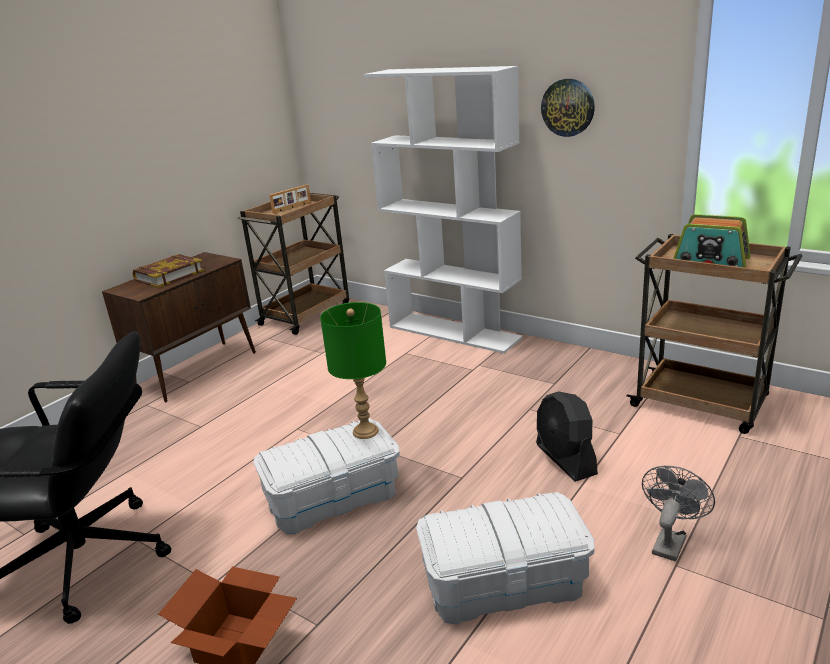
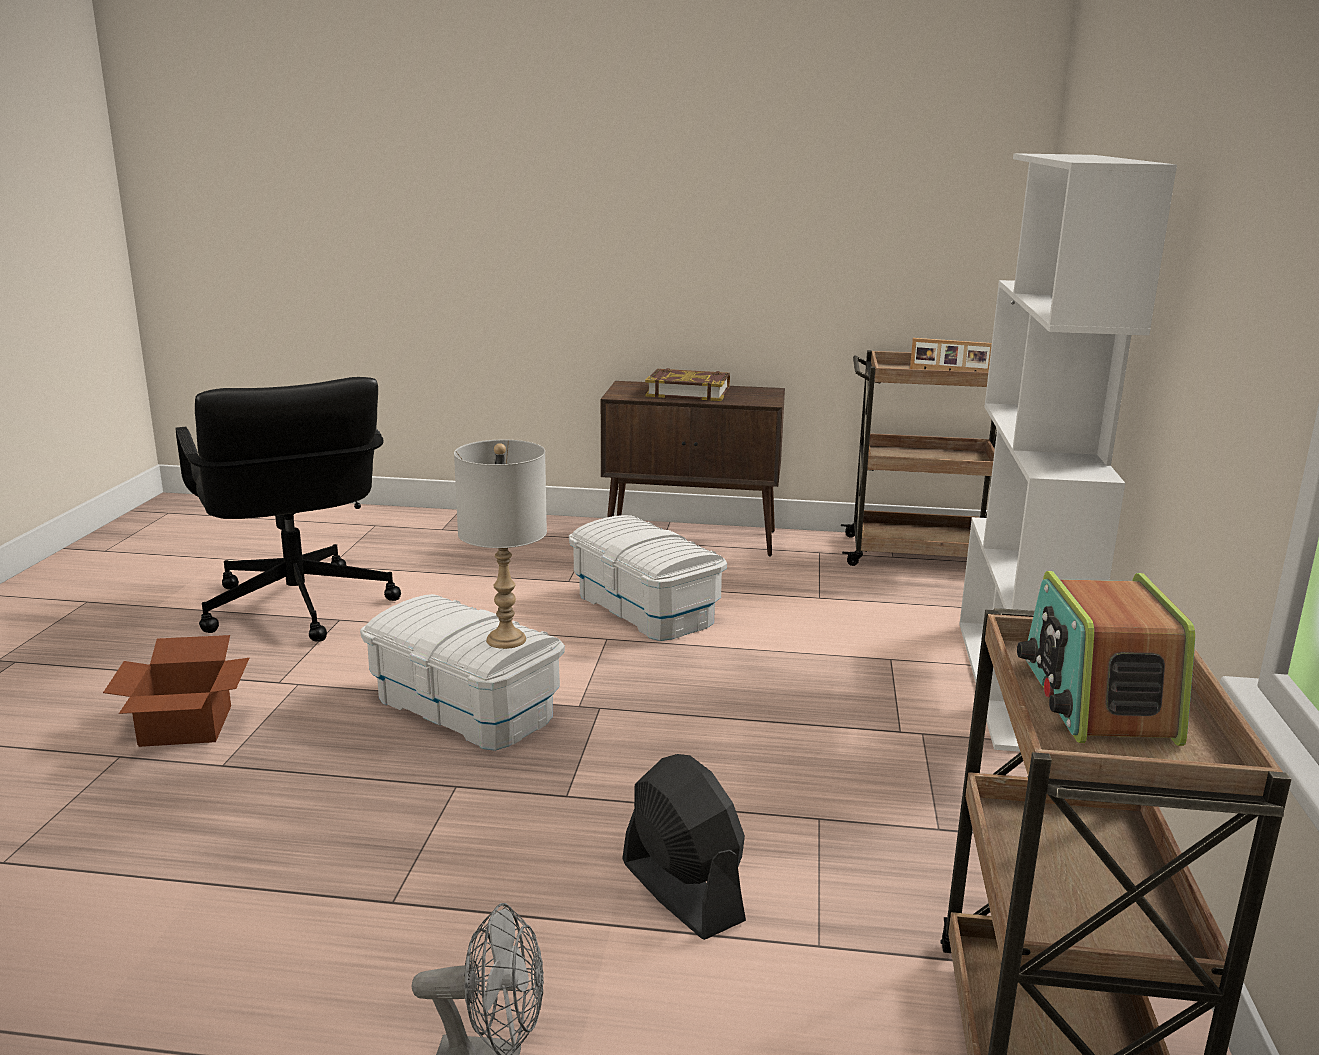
camera: 60 degrees right, 5 degrees down
(365, 431) = (507, 639): green table lamp -> grey table lamp
(504, 583) = (327, 891): white storage box -> white storage box (645, 608)
(565, 459) = (681, 891): black fan -> black fan turned 105 degrees clockwise
(568, 107) = (1219, 273): wall clock -> none

